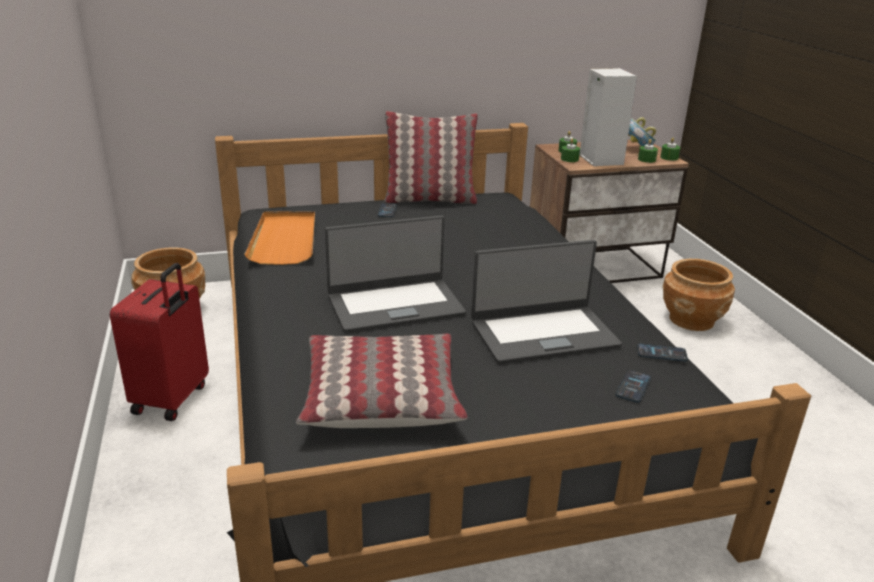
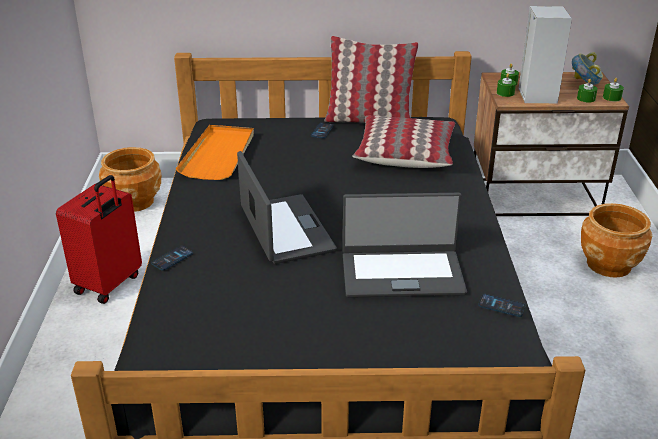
camera: 15 degrees right, 5 degrees up
(381, 395) = (236, 313): pillow -> pillow (405, 152)
(395, 305) = (285, 229): laptop -> laptop turned 105 degrees counterclockwise
(633, 387) = (455, 335): phone -> phone (172, 258)

